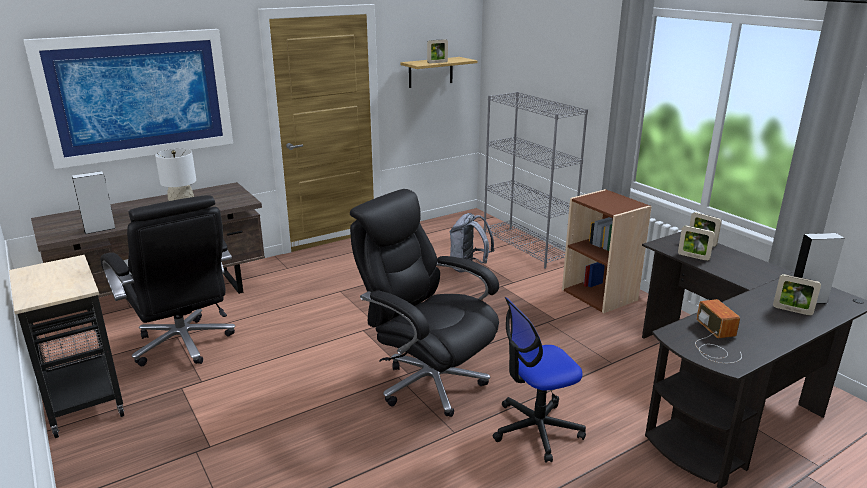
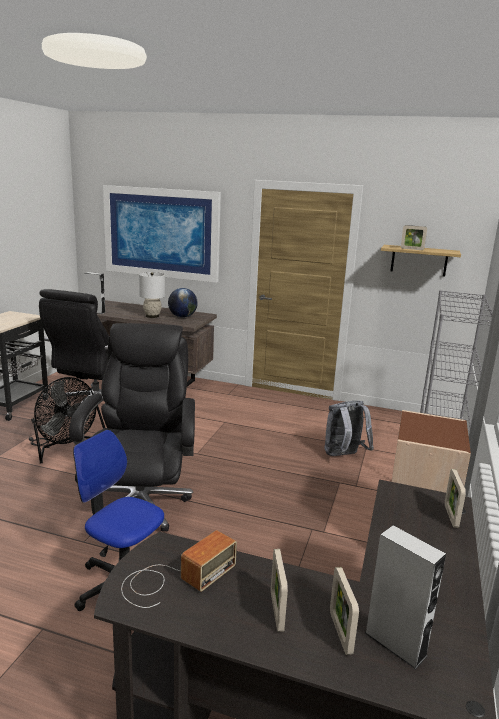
camera: 50 degrees right, 5 degrees down
(215, 197) = (182, 317): none -> globe
(255, 395) = (62, 447): none -> black fan
(693, 257) = (396, 519): picture frame -> picture frame (276, 611)

